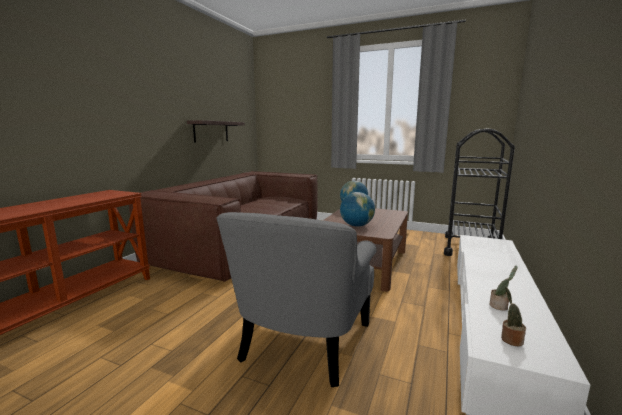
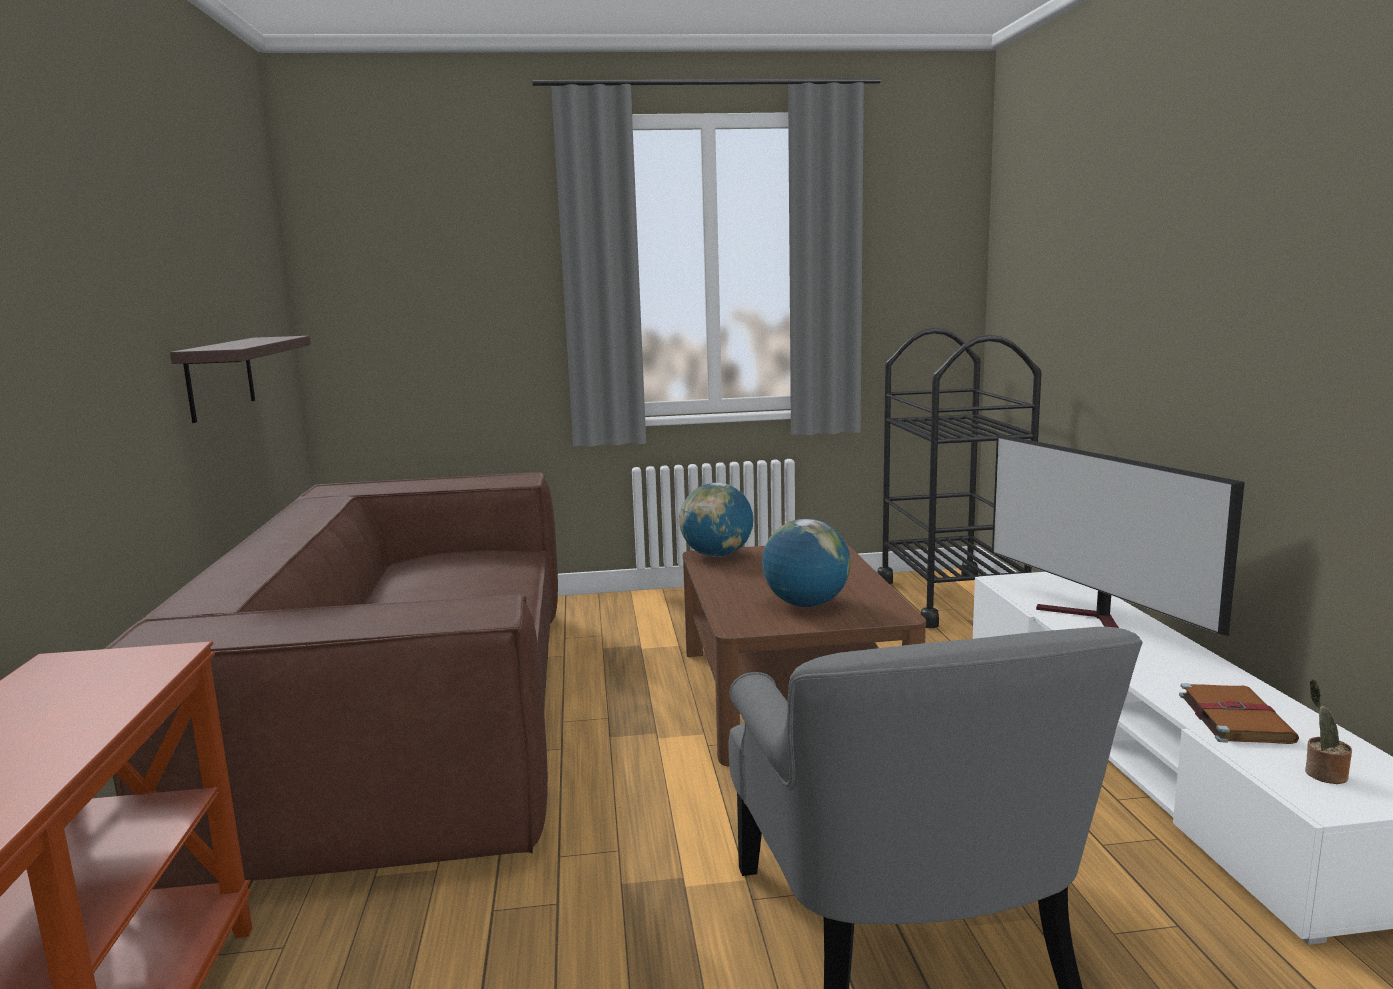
camera: 30 degrees left, 0 degrees up
(490, 259) = (1094, 621): none -> television
(500, 306) = (1233, 717): potted plant -> brown book

